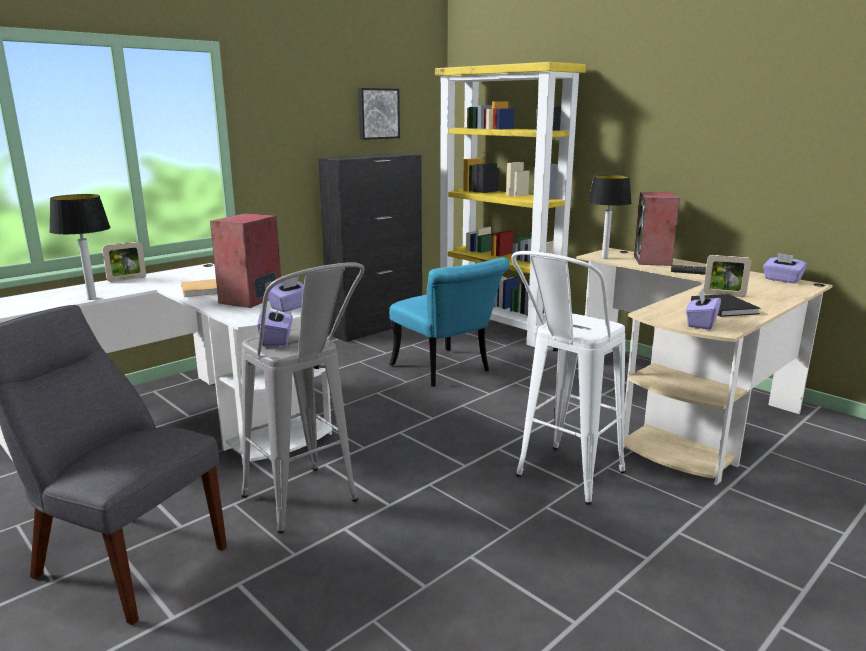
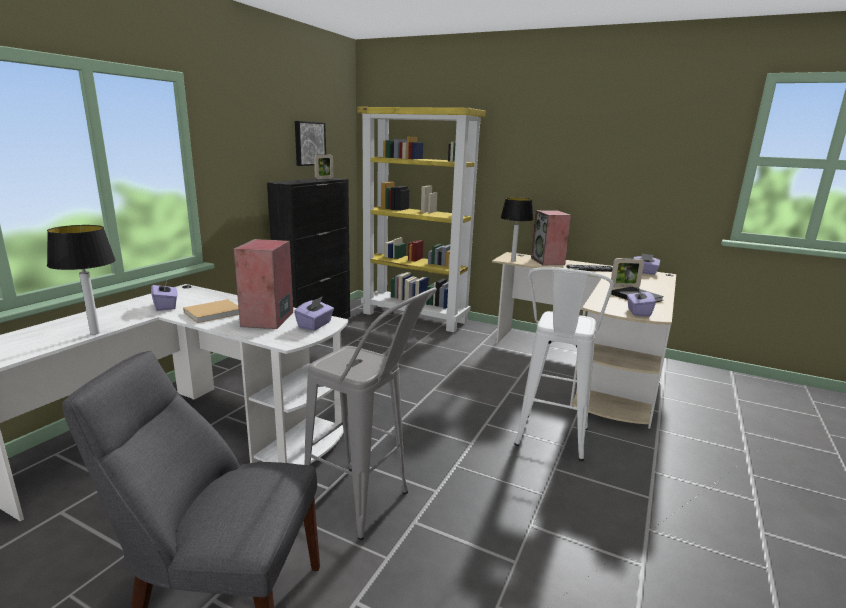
camera: 20 degrees left, 0 degrees up
(127, 279) = (113, 307): picture frame -> picture frame (324, 178)
(277, 340) = (342, 361): purple tissue box -> purple tissue box (166, 306)
(446, 371) = (400, 360): turquoise chair -> none

